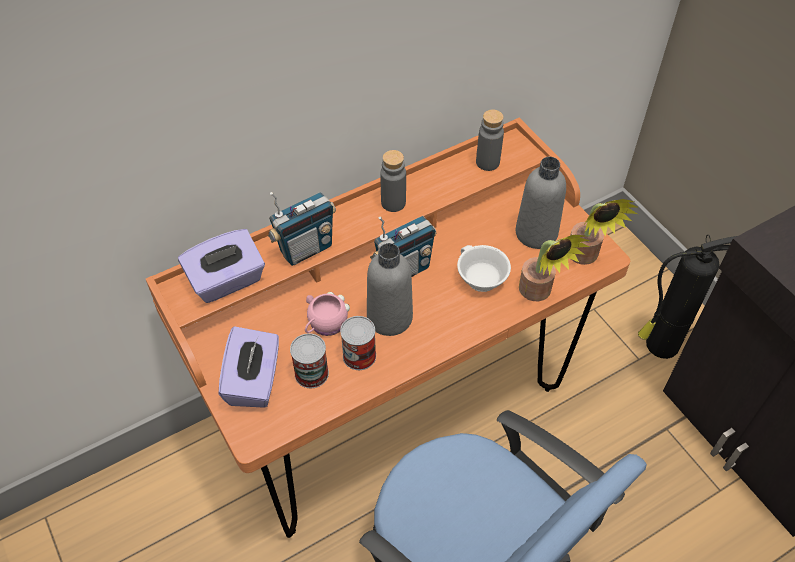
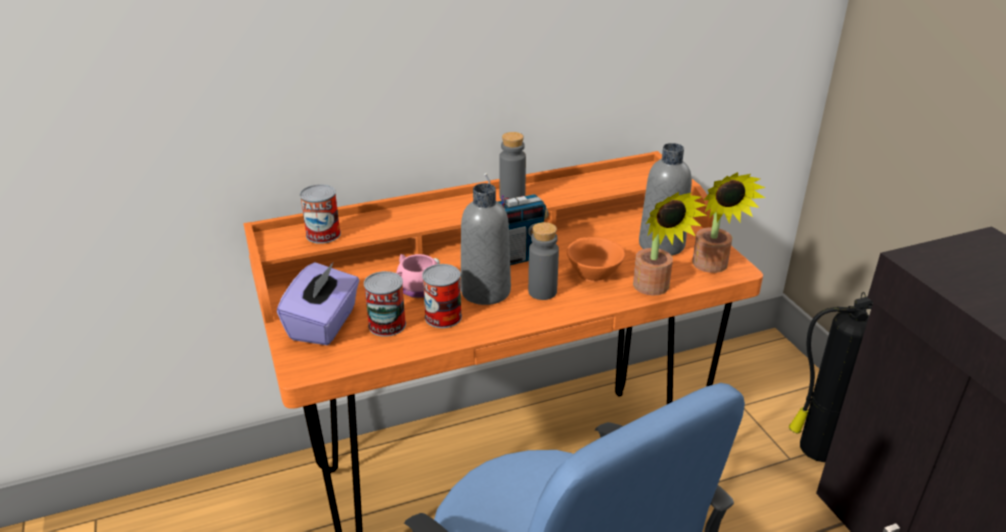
camera: 10 degrees right, 20 degrees down
(227, 281) = (323, 234): purple tissue box -> can
(305, 249) = (411, 220): radio -> none
(479, 279) = (591, 272): white cup -> orange cup
(487, 162) = (618, 179): grey bottle -> grey bottle (542, 292)

